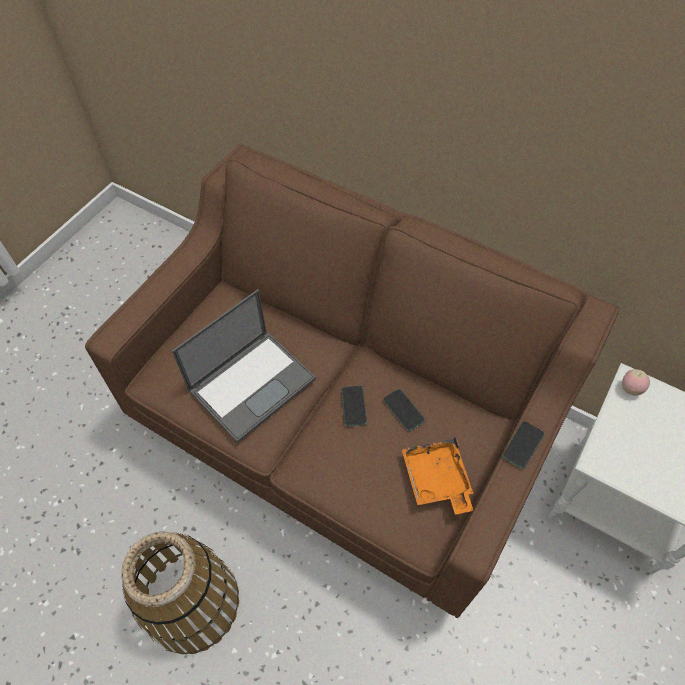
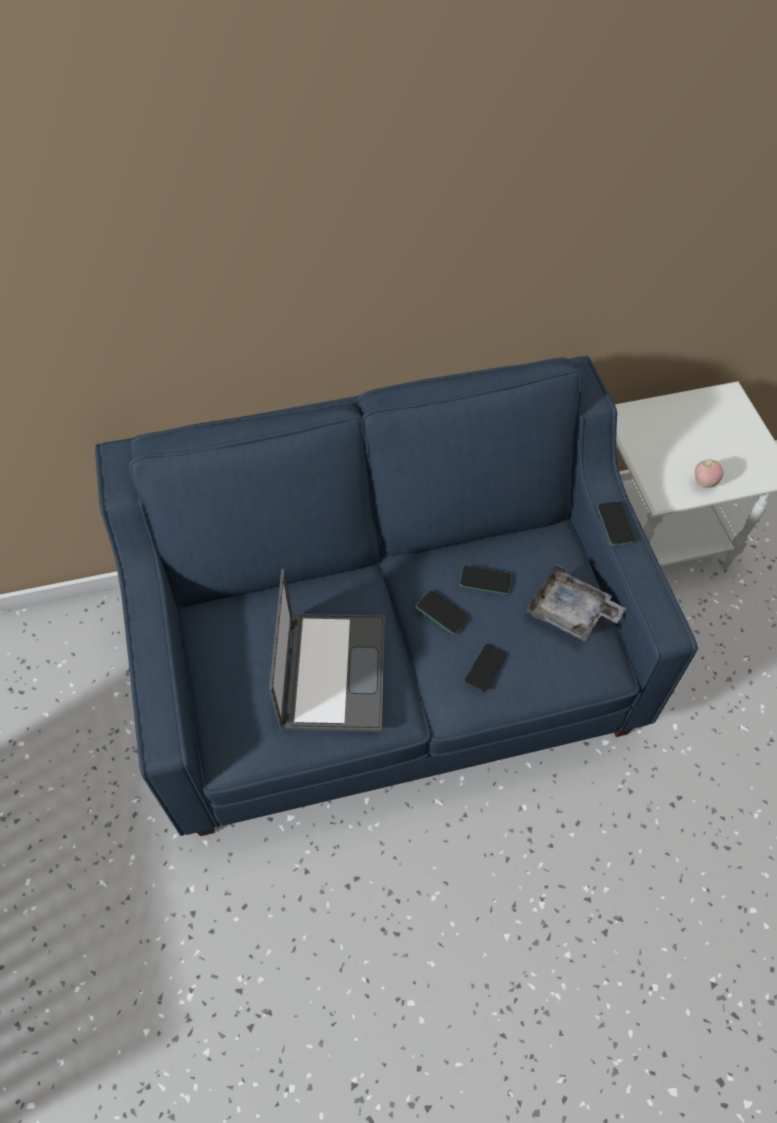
camera: 45 degrees left, 0 degrees up
(192, 603) = (428, 938): basket -> none
(340, 463) = (485, 668): none -> phone
(343, 424) = (388, 661): brown sofa -> blue sofa
(436, 479) = (570, 613): orange tray -> grey tray
(630, 389) = (626, 422): apple -> apple (704, 482)

